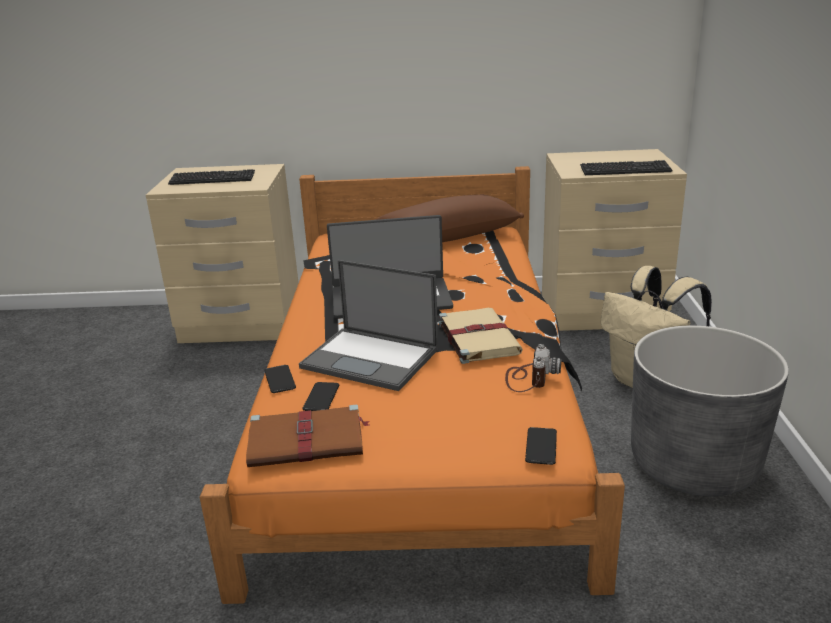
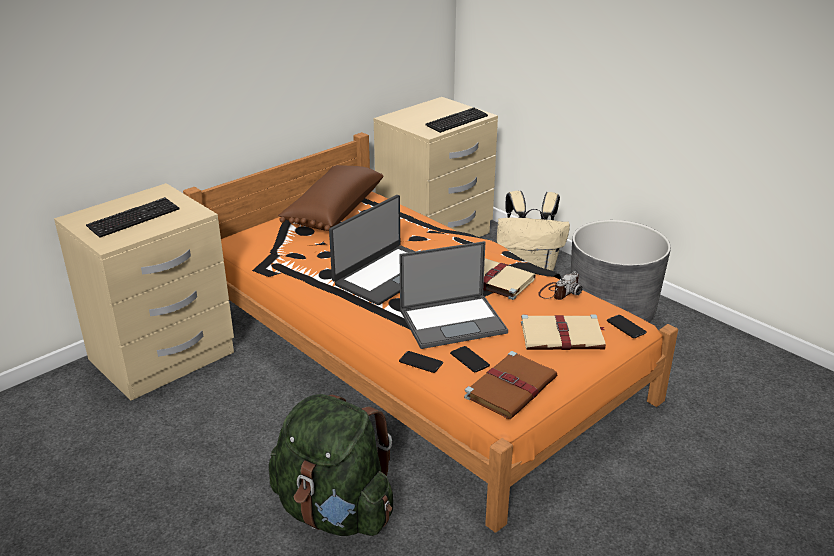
camera: 45 degrees left, 5 degrees up
(152, 496) = (335, 511): none -> green backpack
(450, 421) = (563, 336): none -> beige book
(529, 378) = (559, 292): camera -> camera turned 75 degrees clockwise

